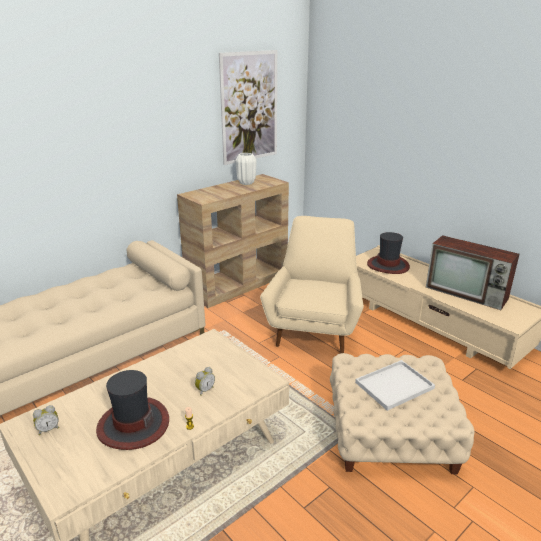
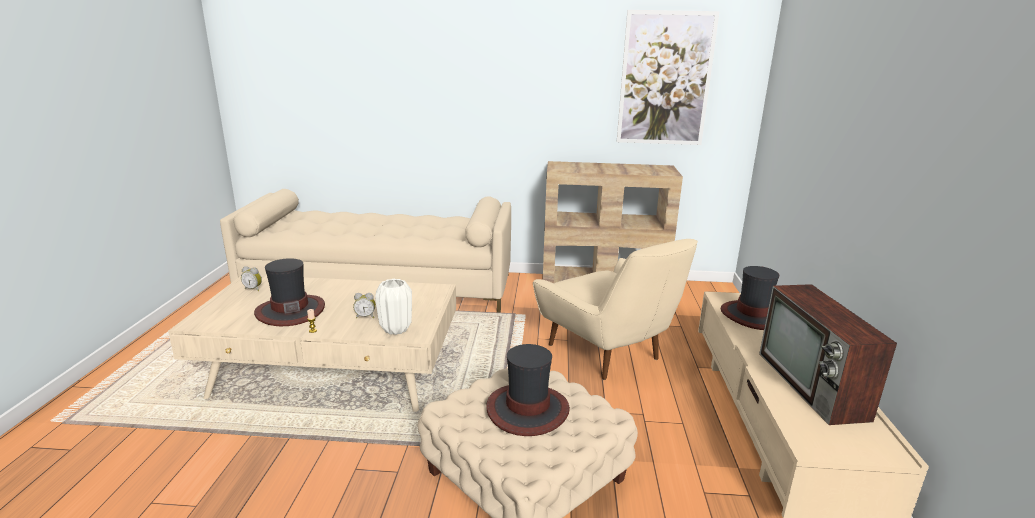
camera: 45 degrees right, 5 degrees down
(246, 183) = (634, 167): white vase -> white vase (396, 329)
(314, 330) = (609, 354): beige armchair -> beige armchair turned 90 degrees clockwise
(394, 386) = (527, 410): white tray -> hat

